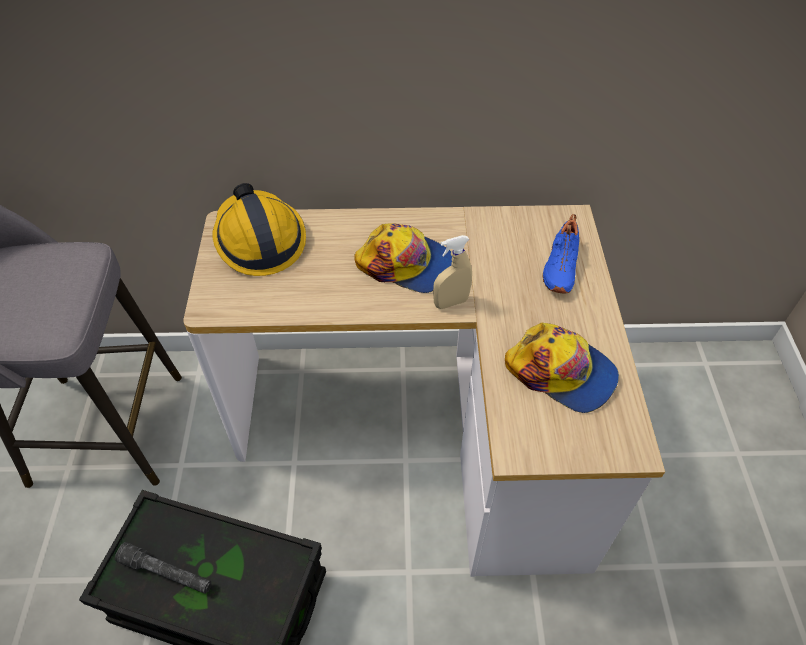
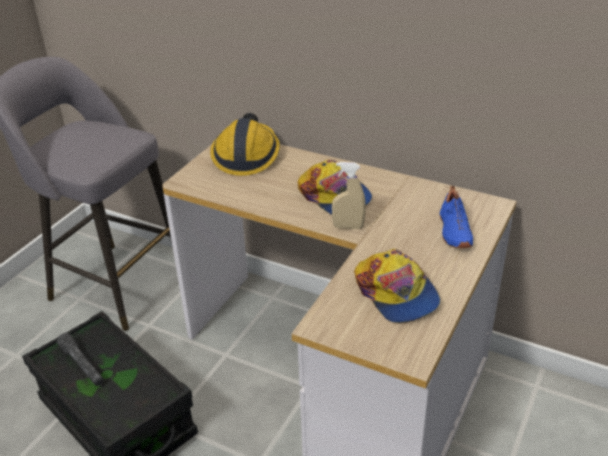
camera: 30 degrees right, 15 degrees down
(559, 267) = (453, 231): blue shoe -> blue shoe turned 45 degrees counterclockwise

